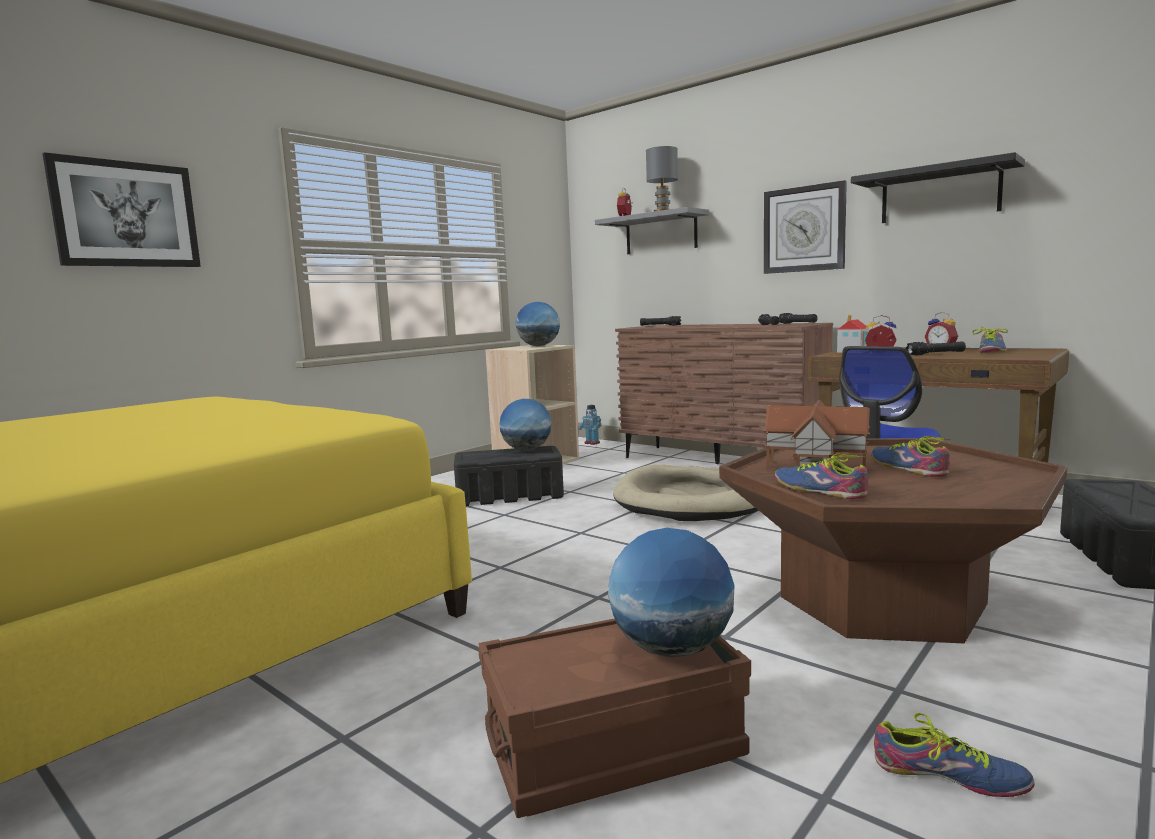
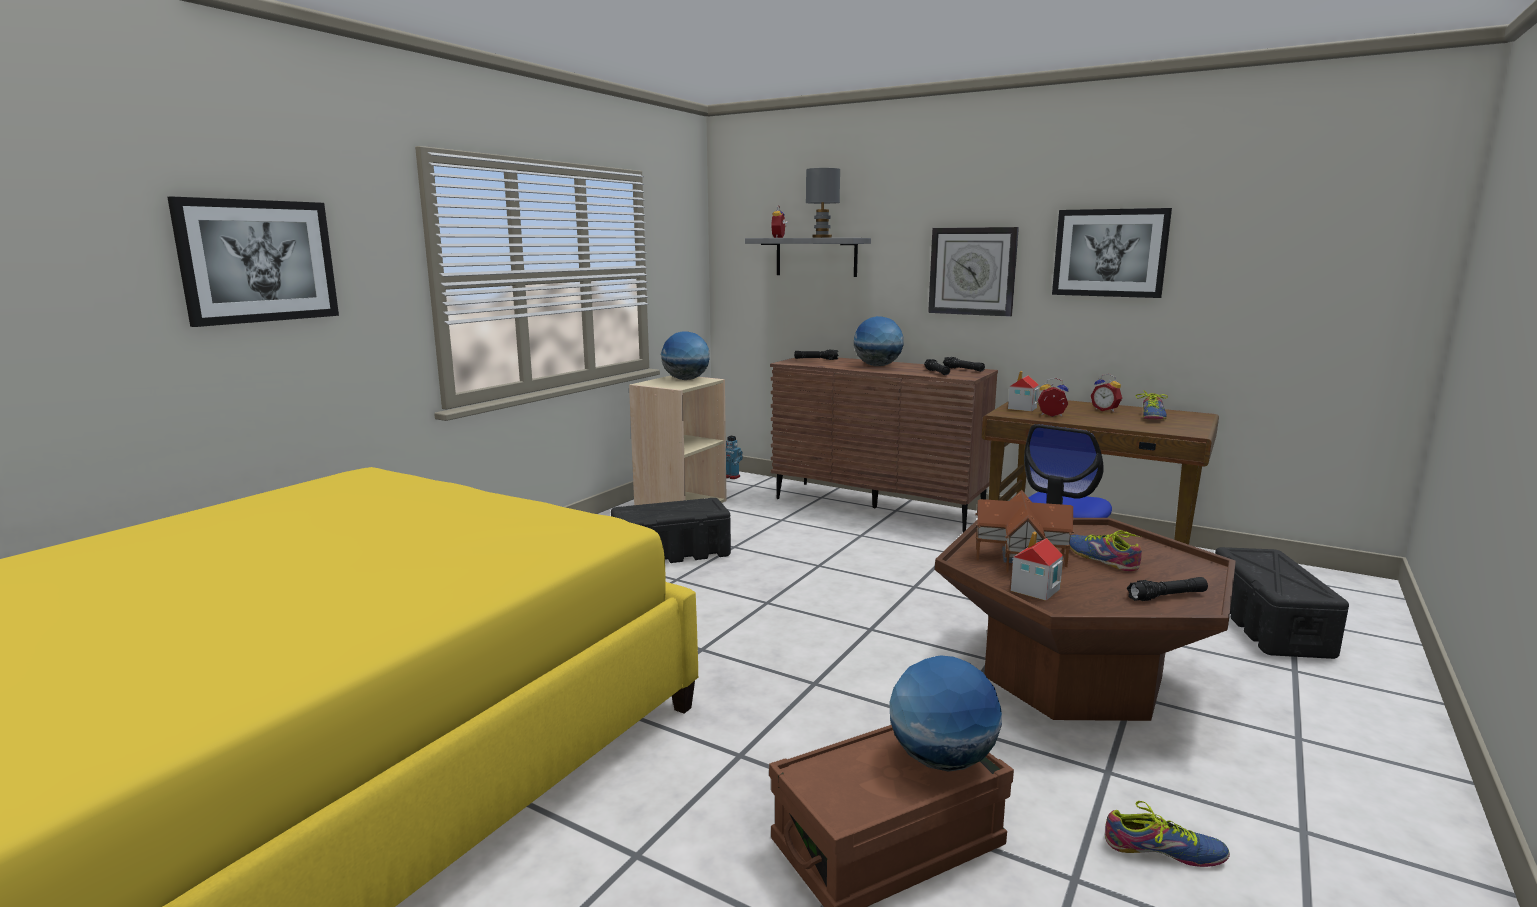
camera: 10 degrees left, 5 degrees up
(526, 450) = (689, 504): globe -> globe (877, 366)
(692, 500) = (865, 557): beige dog bed -> none
(819, 490) = (1035, 590): shoe -> toy house
(935, 354) = (1103, 419): black flashlight -> black flashlight (1167, 596)
(939, 194) = (1109, 253): black shelf -> picture

